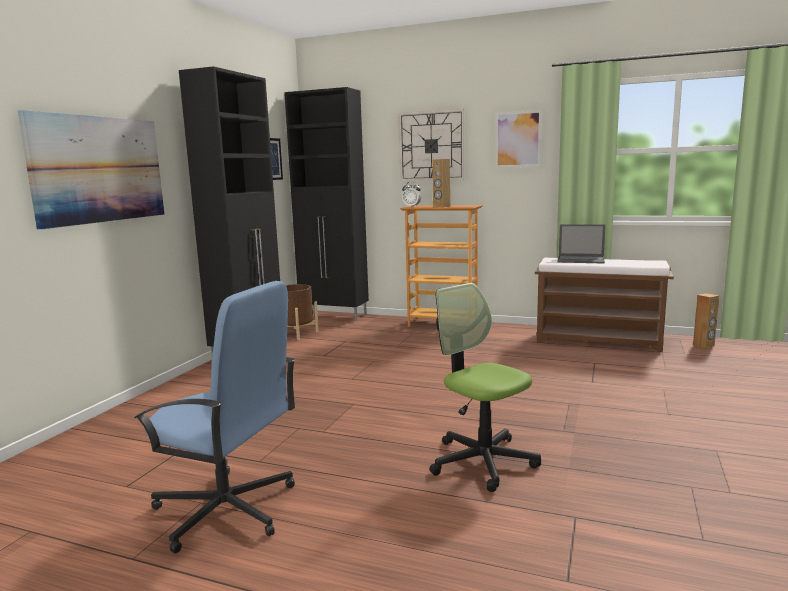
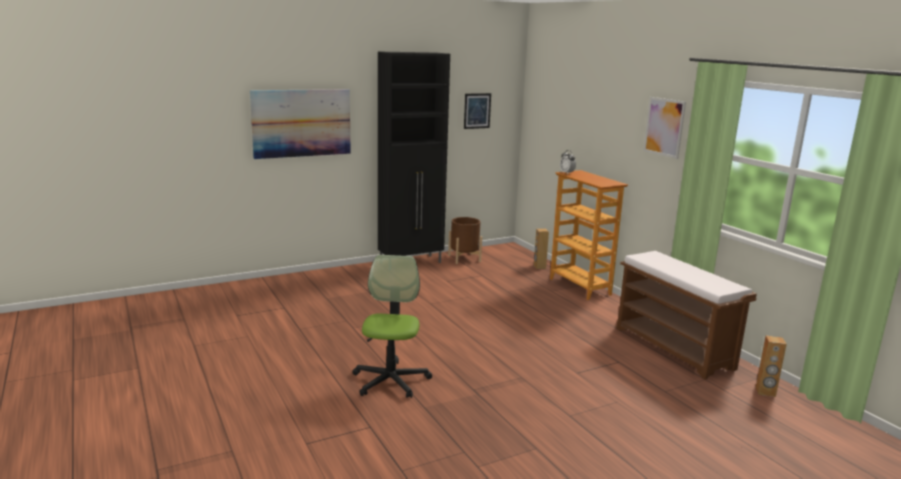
camera: 40 degrees right, 5 degrees up
(227, 510) = (250, 344): blue office chair -> none
(335, 316) = (518, 252): black cabinet -> none
(431, 146) = (602, 118): wall clock -> none
(441, 206) = (588, 178): brown speaker -> brown speaker (539, 267)
(581, 260) = (672, 263): laptop -> none

